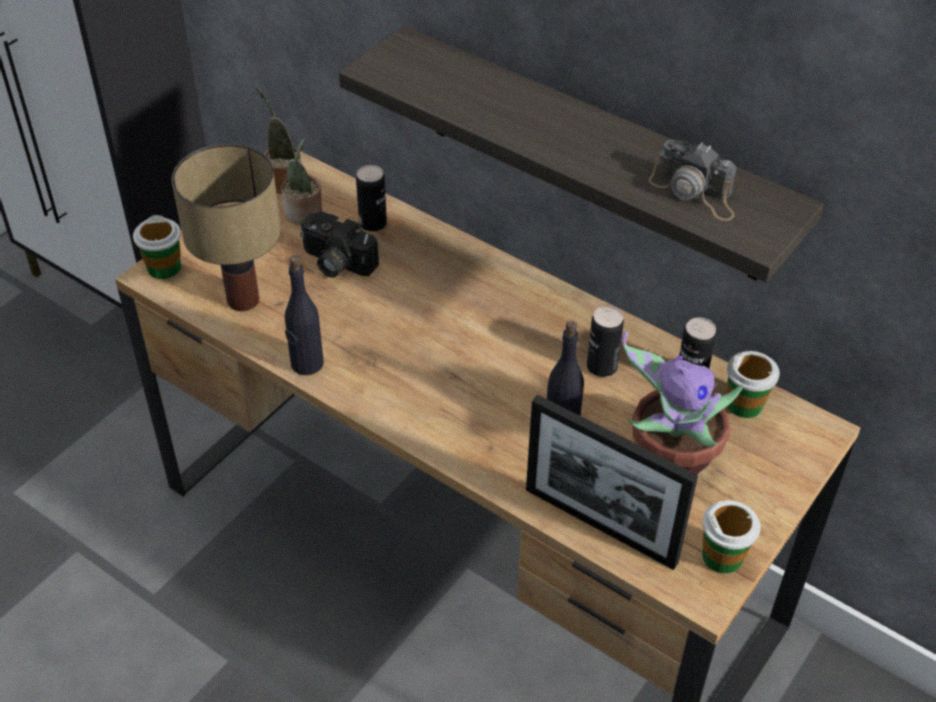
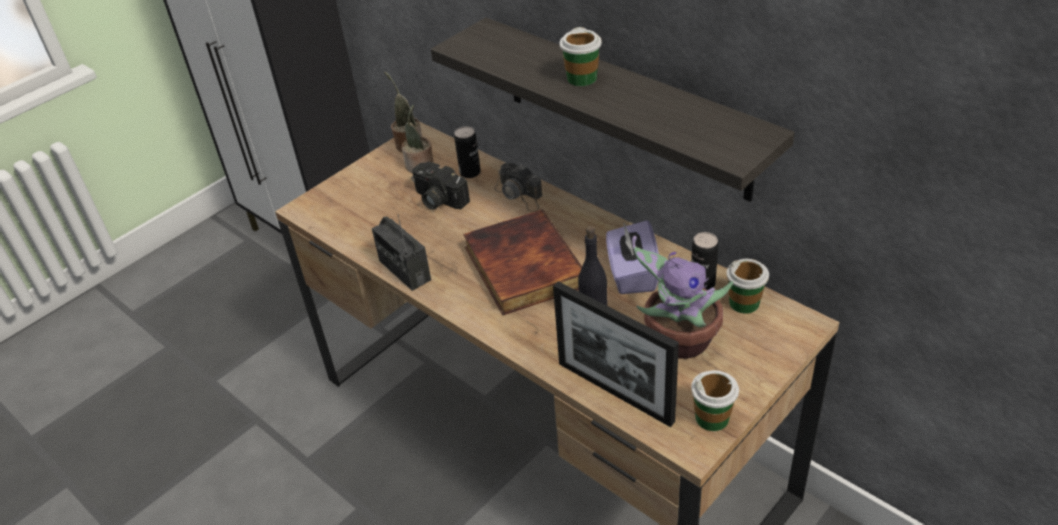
camera: 10 degrees right, 5 degrees down
(164, 268) = (311, 203): cup -> cup (582, 78)
(241, 300) = (363, 226): table lamp -> none
(306, 364) = (404, 270): black bottle -> radio
(459, 357) = (521, 267): none -> book
(602, 366) = (632, 274): can -> purple tissue box
(695, 192) = (689, 125): camera -> camera (520, 195)

